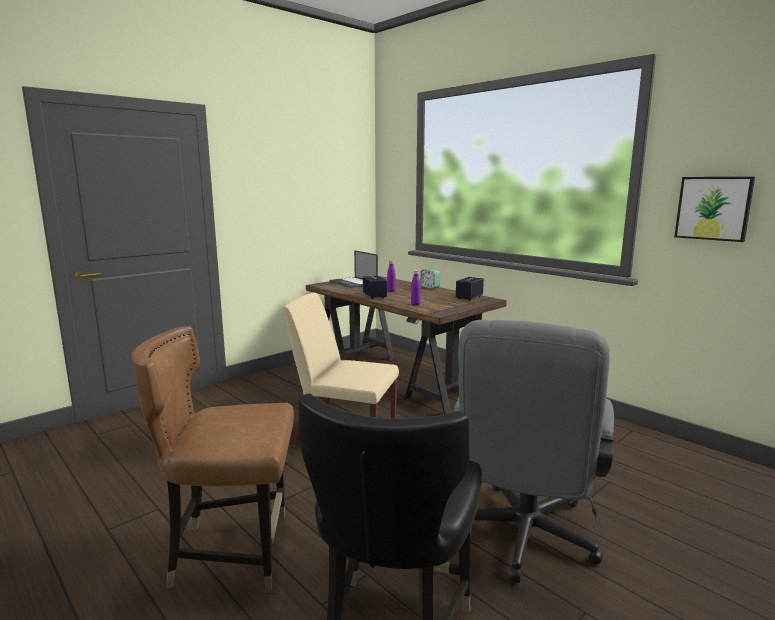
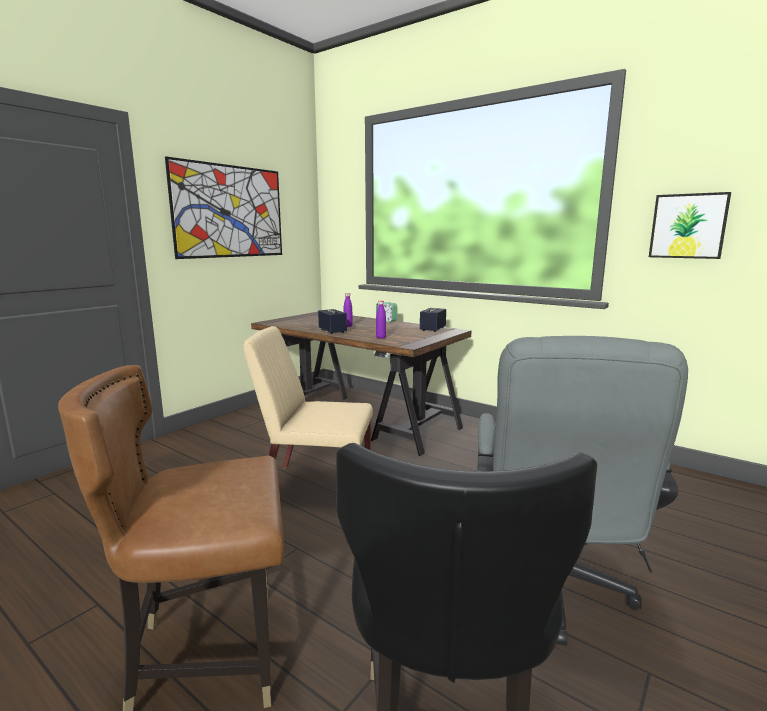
camera: 10 degrees left, 0 degrees up
(290, 184) = (230, 211): none -> picture
(354, 283) = (304, 319): laptop -> none

